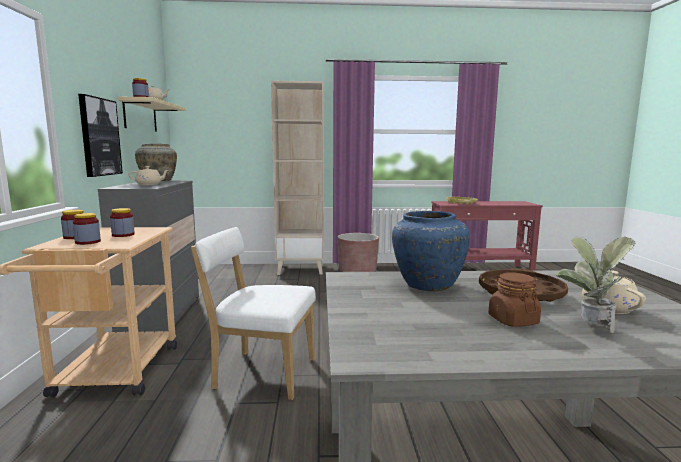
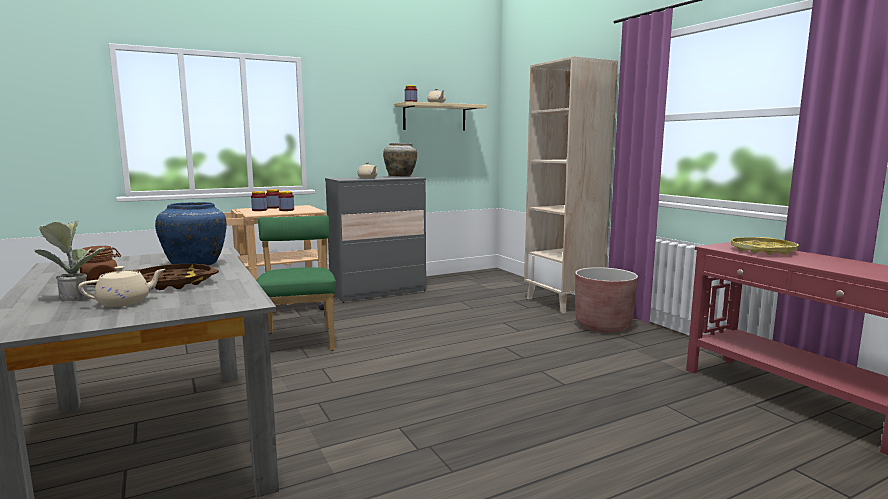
camera: 65 degrees right, 0 degrees up
(99, 137) = (362, 138): picture -> none
(260, 373) = (299, 339): white chair -> green chair

